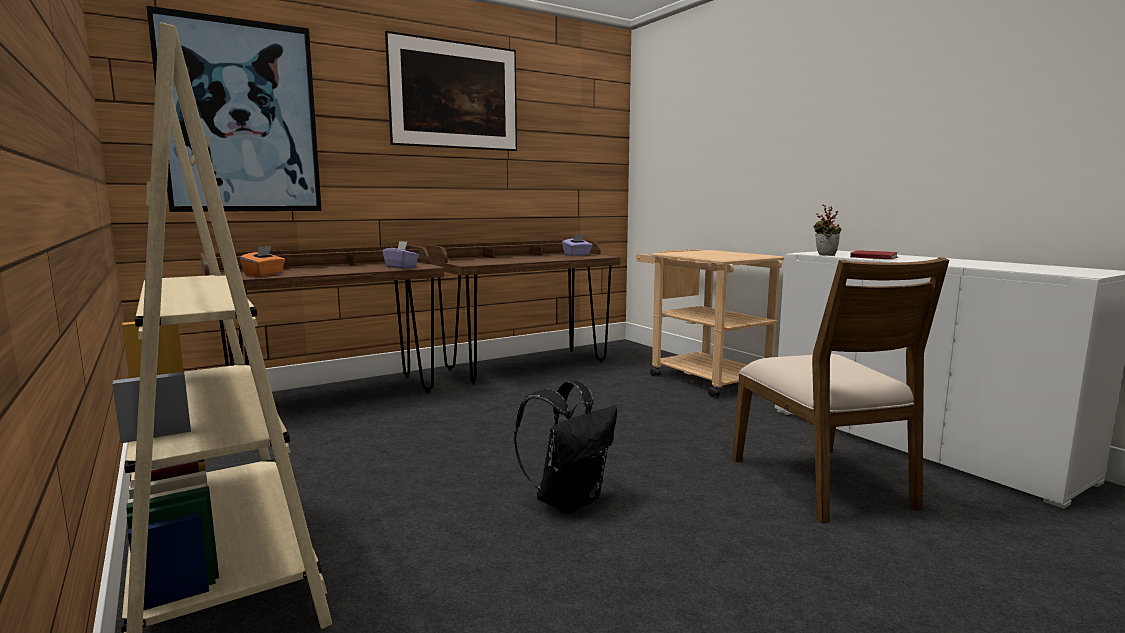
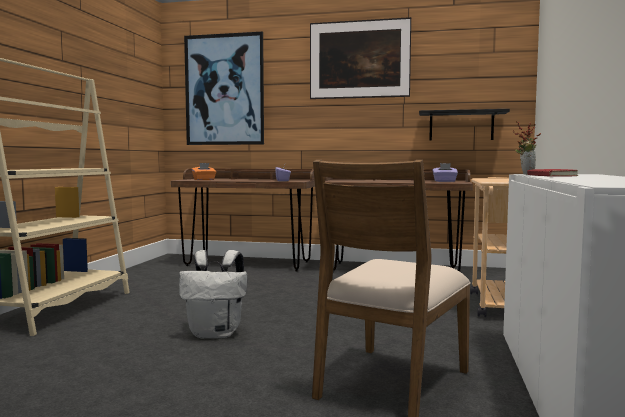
camera: 45 degrees right, 5 degrees down
(567, 189) = (461, 126): none -> black shelf
(569, 500) = (216, 333): black backpack -> white backpack

